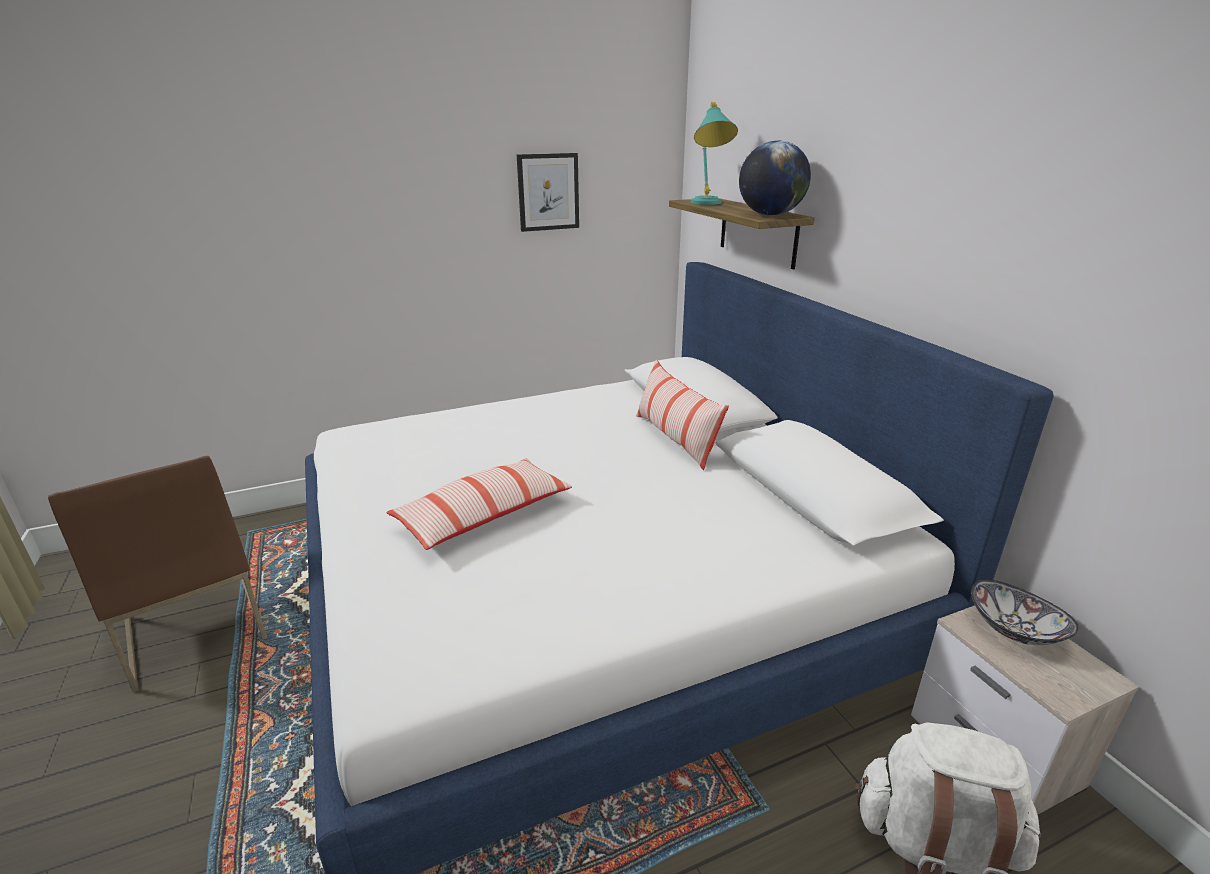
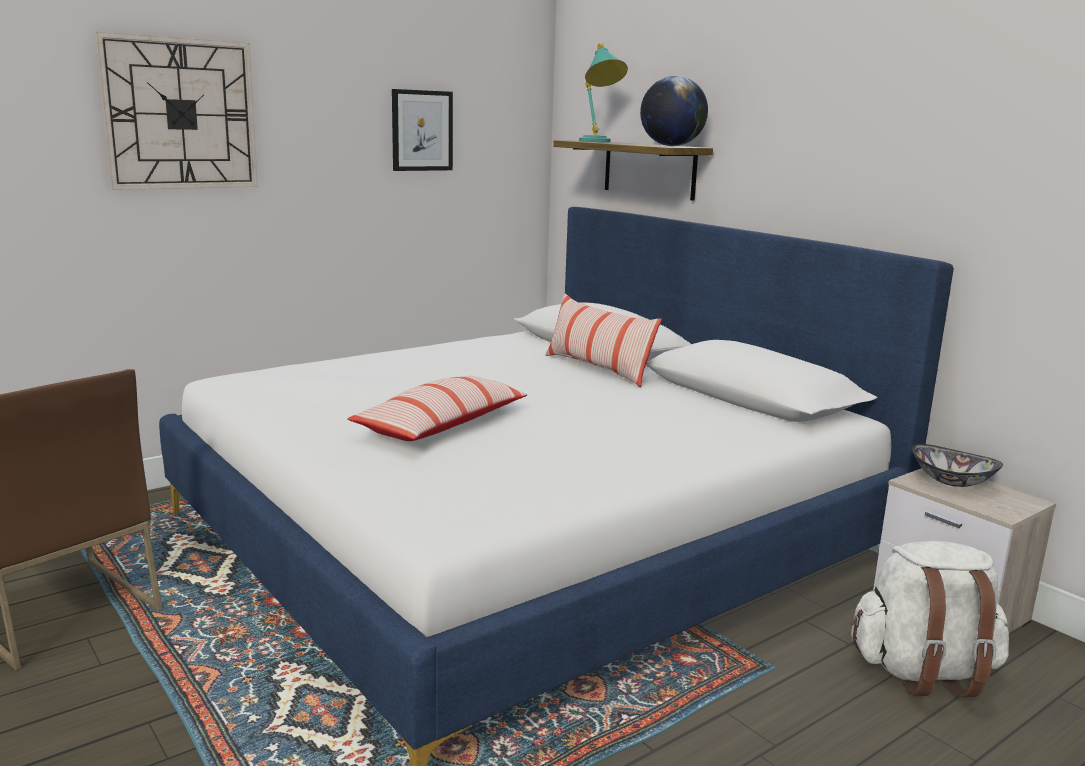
camera: 15 degrees left, 10 degrees down
(315, 192) = (180, 114): none -> wall clock

